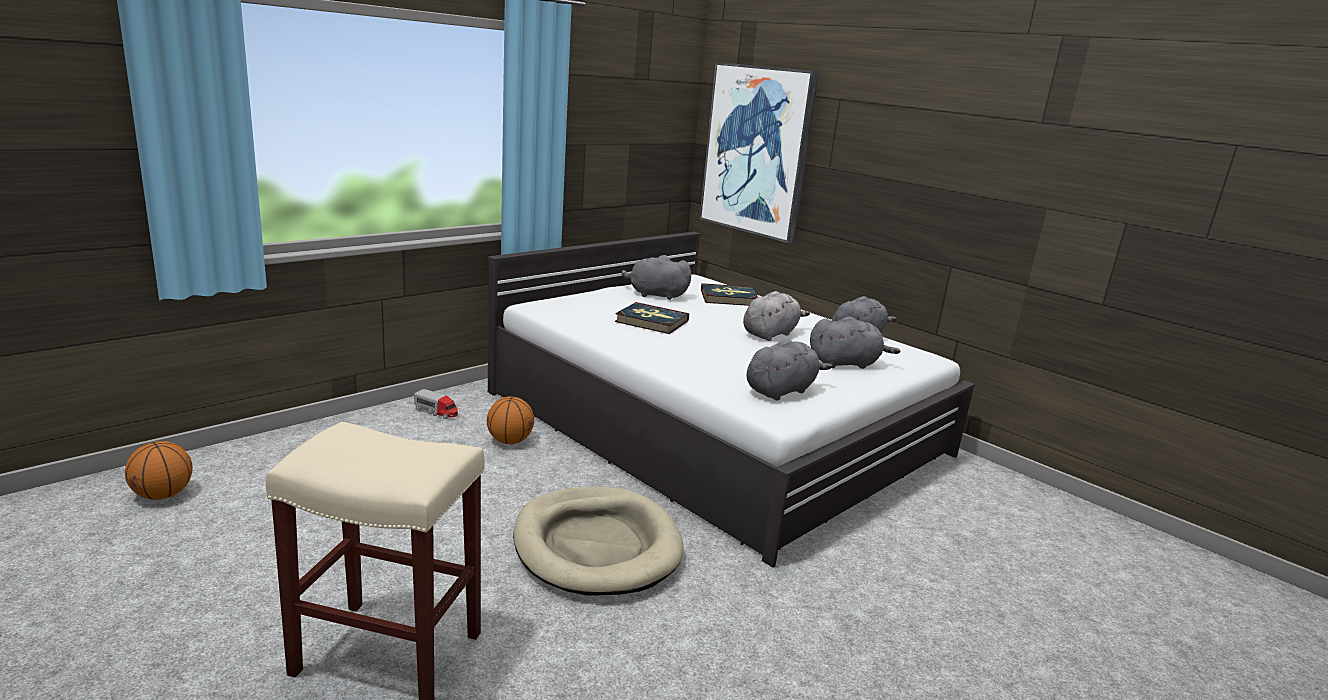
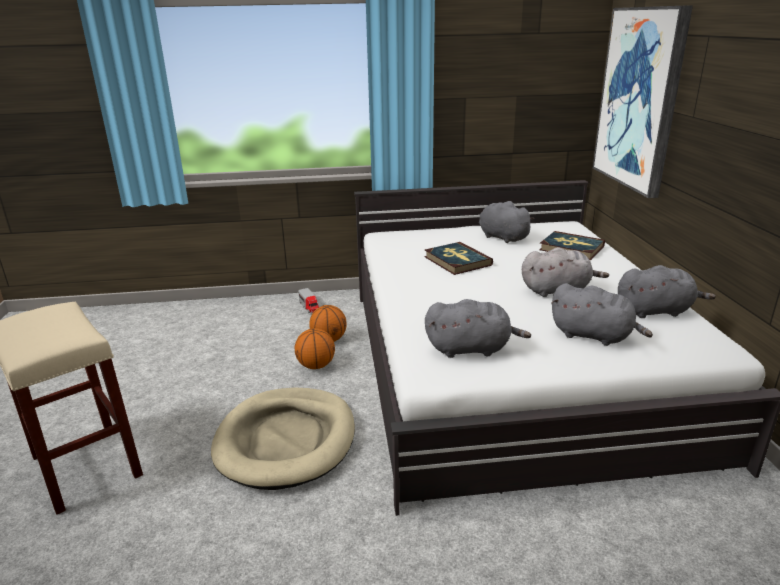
camera: 40 degrees right, 5 degrees up
(163, 495) = (115, 326): basketball -> basketball (316, 366)

